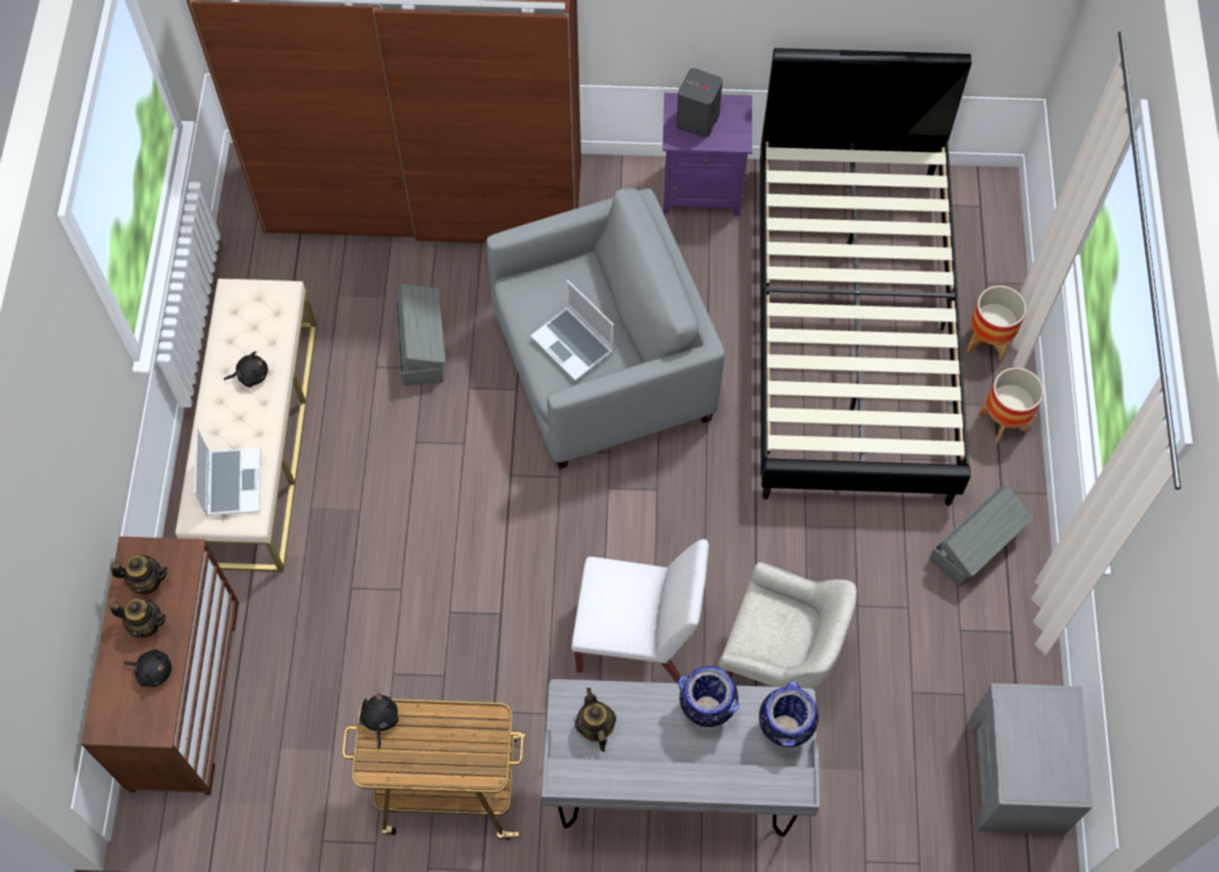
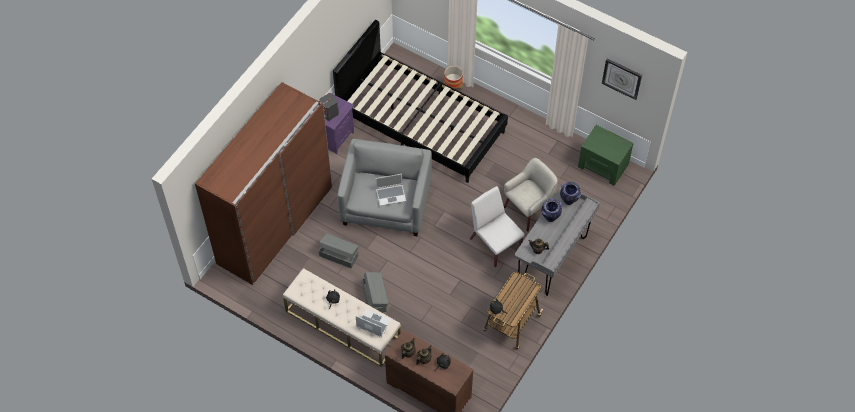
camera: 60 degrees left, 5 degrees down
(638, 639) = (494, 244): white chair -> white chair turned 75 degrees counterclockwise
(976, 545) = (522, 133): grey storage box -> grey storage box (375, 297)
(1003, 422) = (485, 101): planter -> none
(1016, 775) = (603, 165): grey nightstand -> green nightstand
(1169, 650) = (622, 78): none -> wall clock

